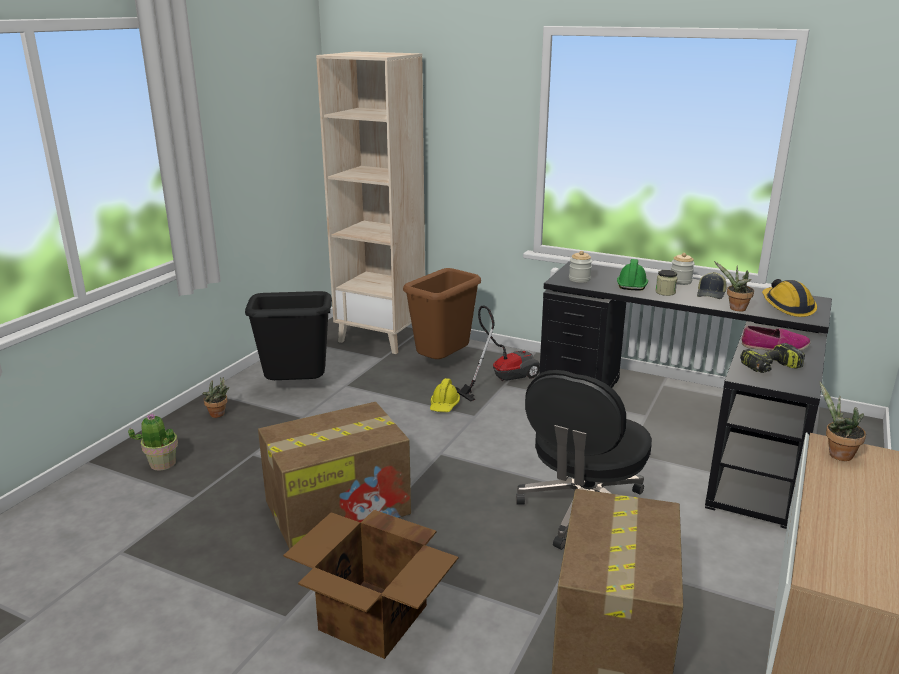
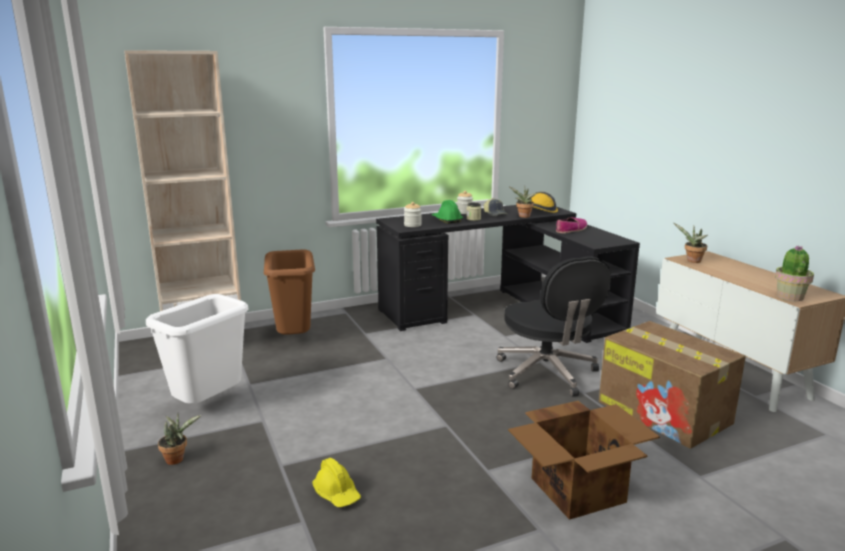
camera: 50 degrees left, 5 degrees down
(162, 463) = (209, 521): potted plant -> potted plant (789, 297)
(297, 388) = (209, 405): black trash can -> white trash can
(339, 507) = (425, 453): cardboard box -> none
(444, 405) = (354, 362): yellow hard hat -> yellow hard hat (337, 494)
(501, 379) = (355, 331): vacuum cleaner -> none
(770, 368) = (594, 238): power drill -> none

